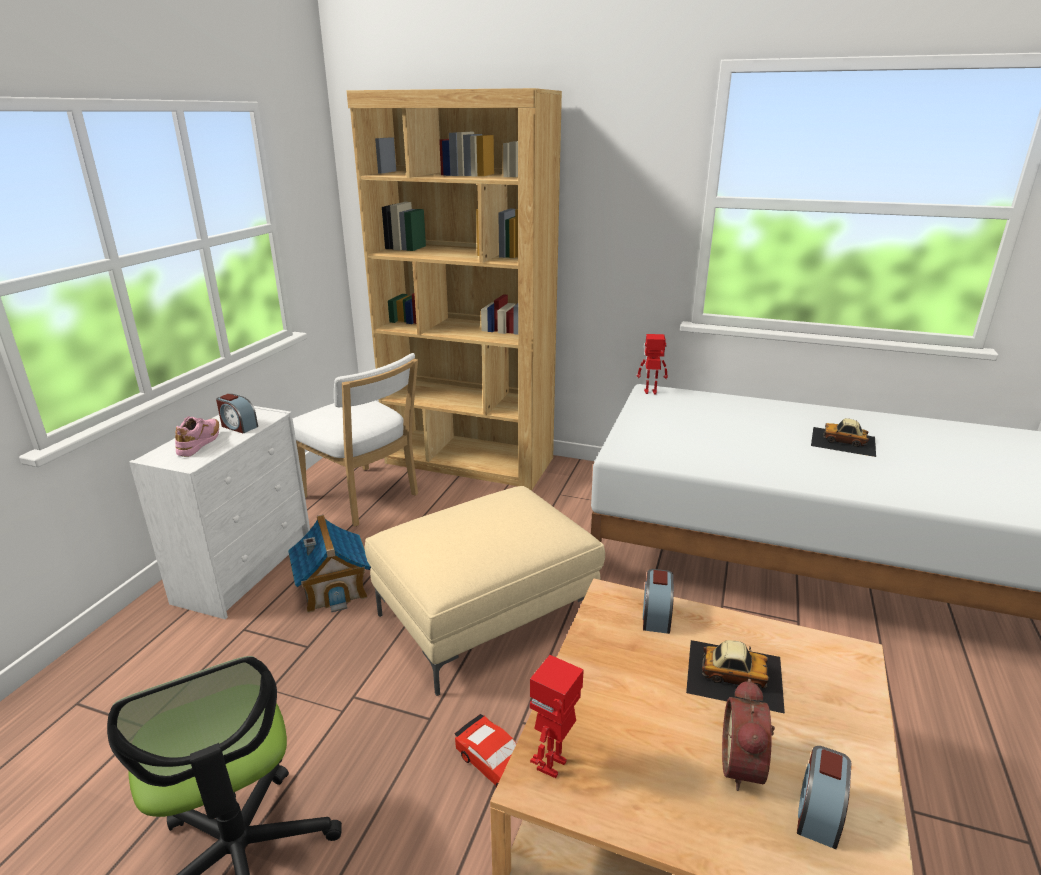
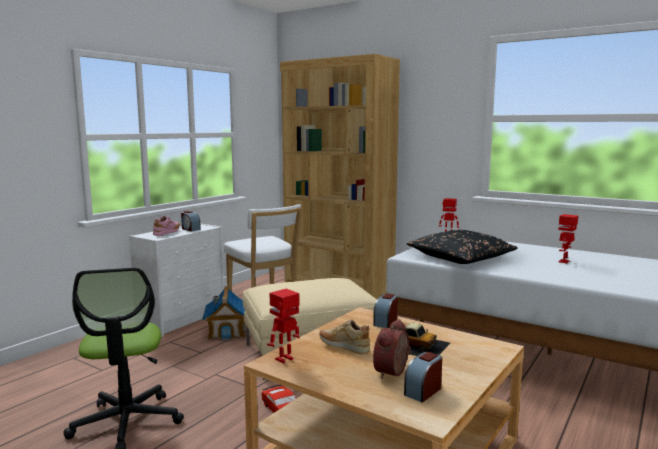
camera: 15 degrees right, 15 degrees down
(631, 706) = (344, 347): none -> beige shoe
(701, 448) = (461, 258): none -> black pillow
(843, 441) = (564, 262): toy car -> toy robot

